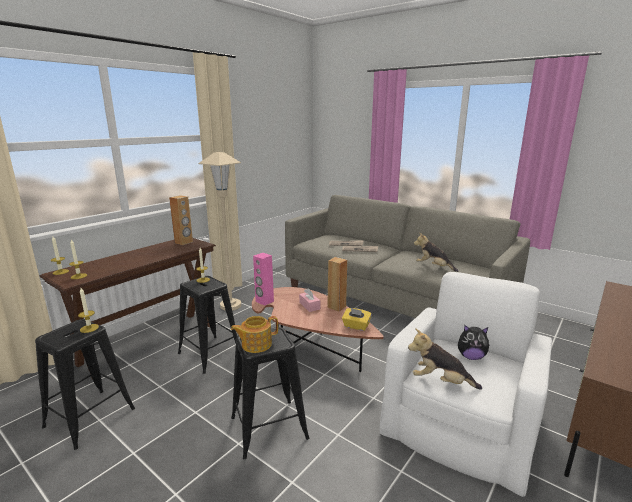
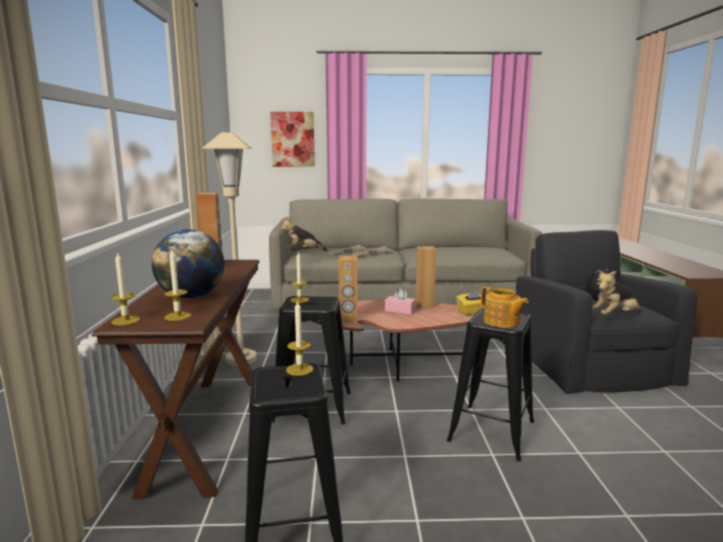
camera: 40 degrees left, 5 degrees down
(116, 264) = (191, 296): none -> globe
(255, 344) = (501, 322): teapot -> teapot turned 60 degrees counterclockwise
(264, 301) = (348, 319): pink speaker -> brown speaker
(351, 144) = (293, 139): none -> picture
(433, 267) = (461, 252): plush toy -> plush toy (303, 251)
(462, 418) = (589, 362): white armchair -> black armchair

